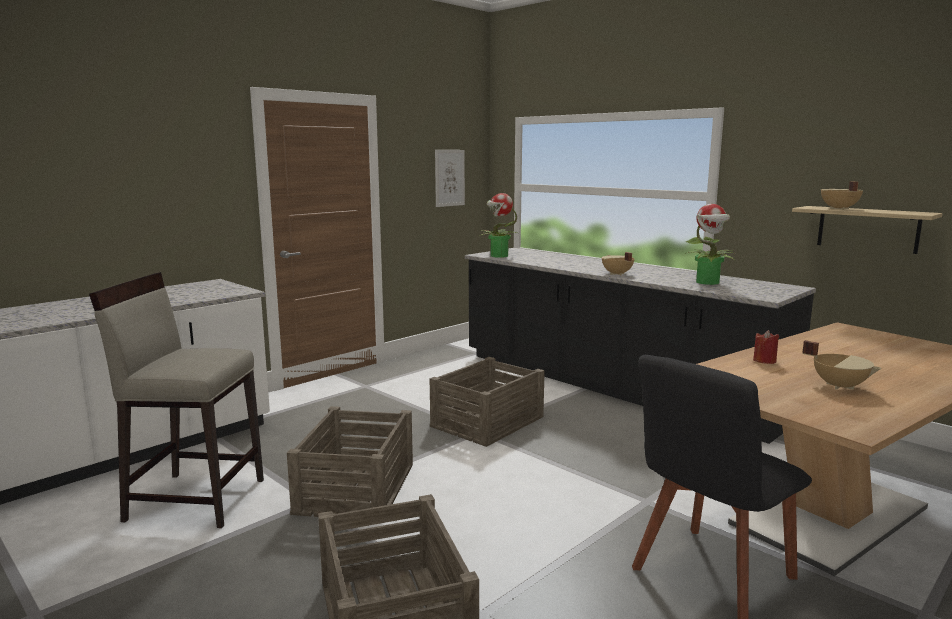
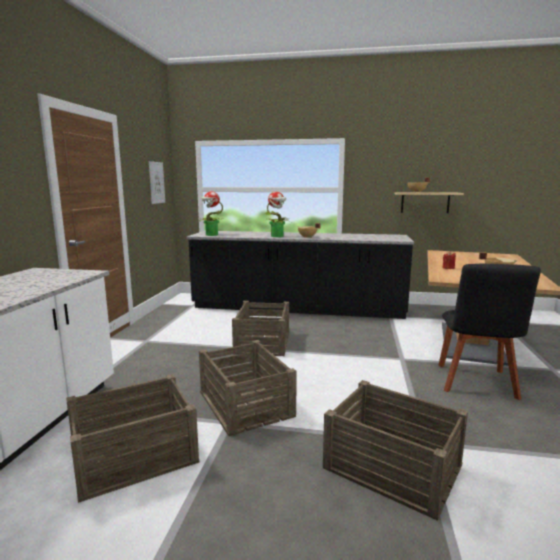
camera: 35 degrees left, 0 degrees up
(195, 499) = (133, 455): beige stool -> crate
(708, 282) = (360, 237): potted plant -> potted plant (277, 236)

